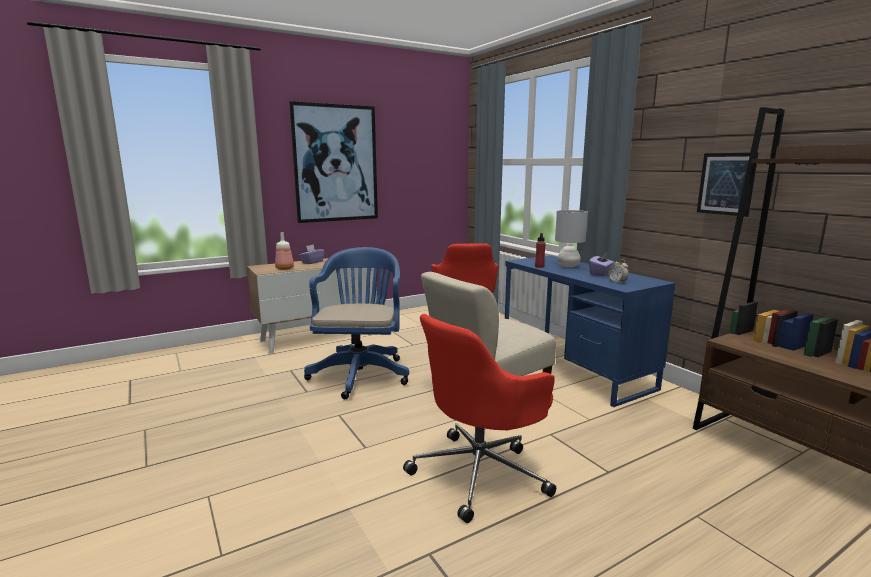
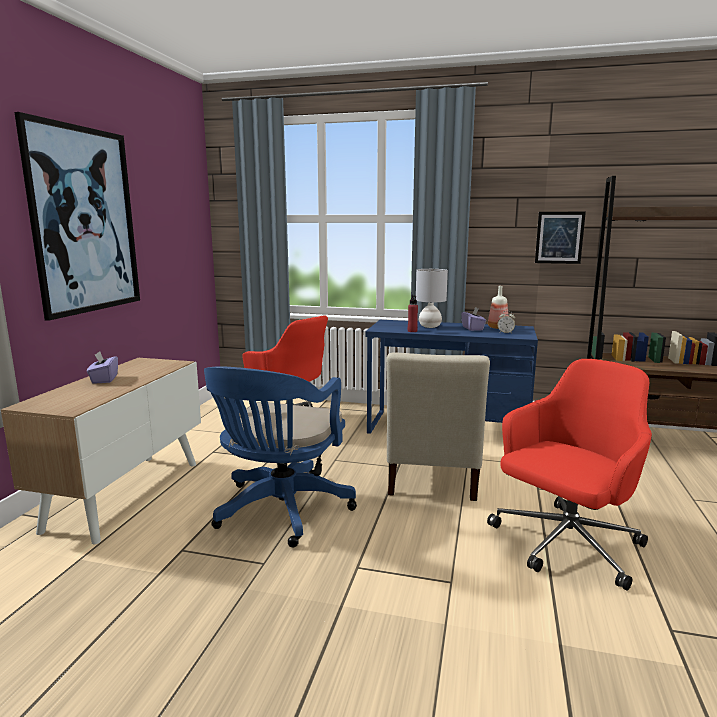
camera: 45 degrees left, 0 degrees up
(285, 268) = (93, 397): bottle -> bottle (498, 327)
(360, 373) = (280, 512): blue office chair -> blue office chair turned 120 degrees counterclockwise
(480, 472) = (565, 545): red office chair -> red office chair turned 135 degrees counterclockwise

